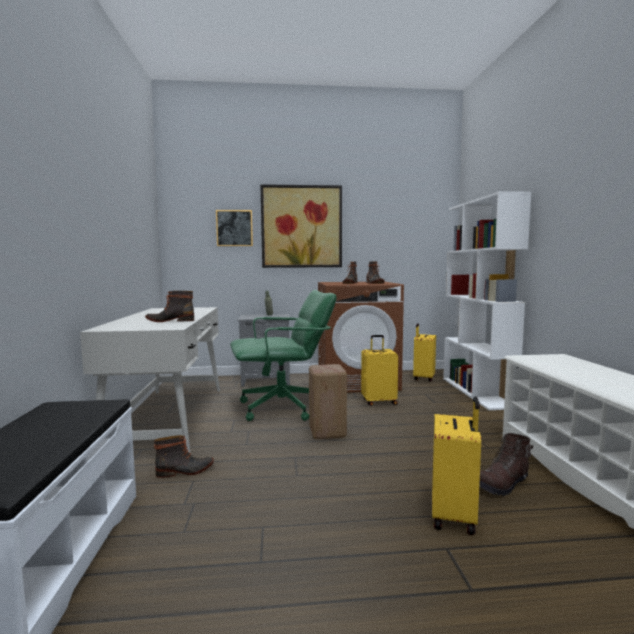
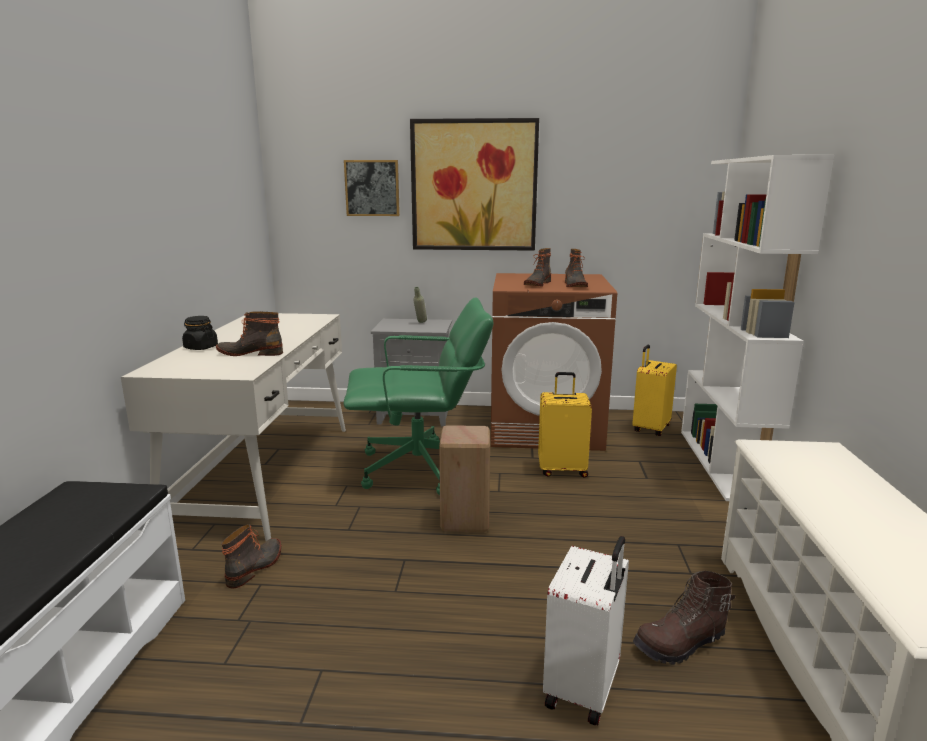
camera: 10 degrees right, 10 degrees up
(130, 320) = (200, 347): none -> black jar
(185, 471) = (256, 567): boot -> boot turned 60 degrees counterclockwise
(455, 516) = (584, 689): yellow suitcase -> white suitcase

